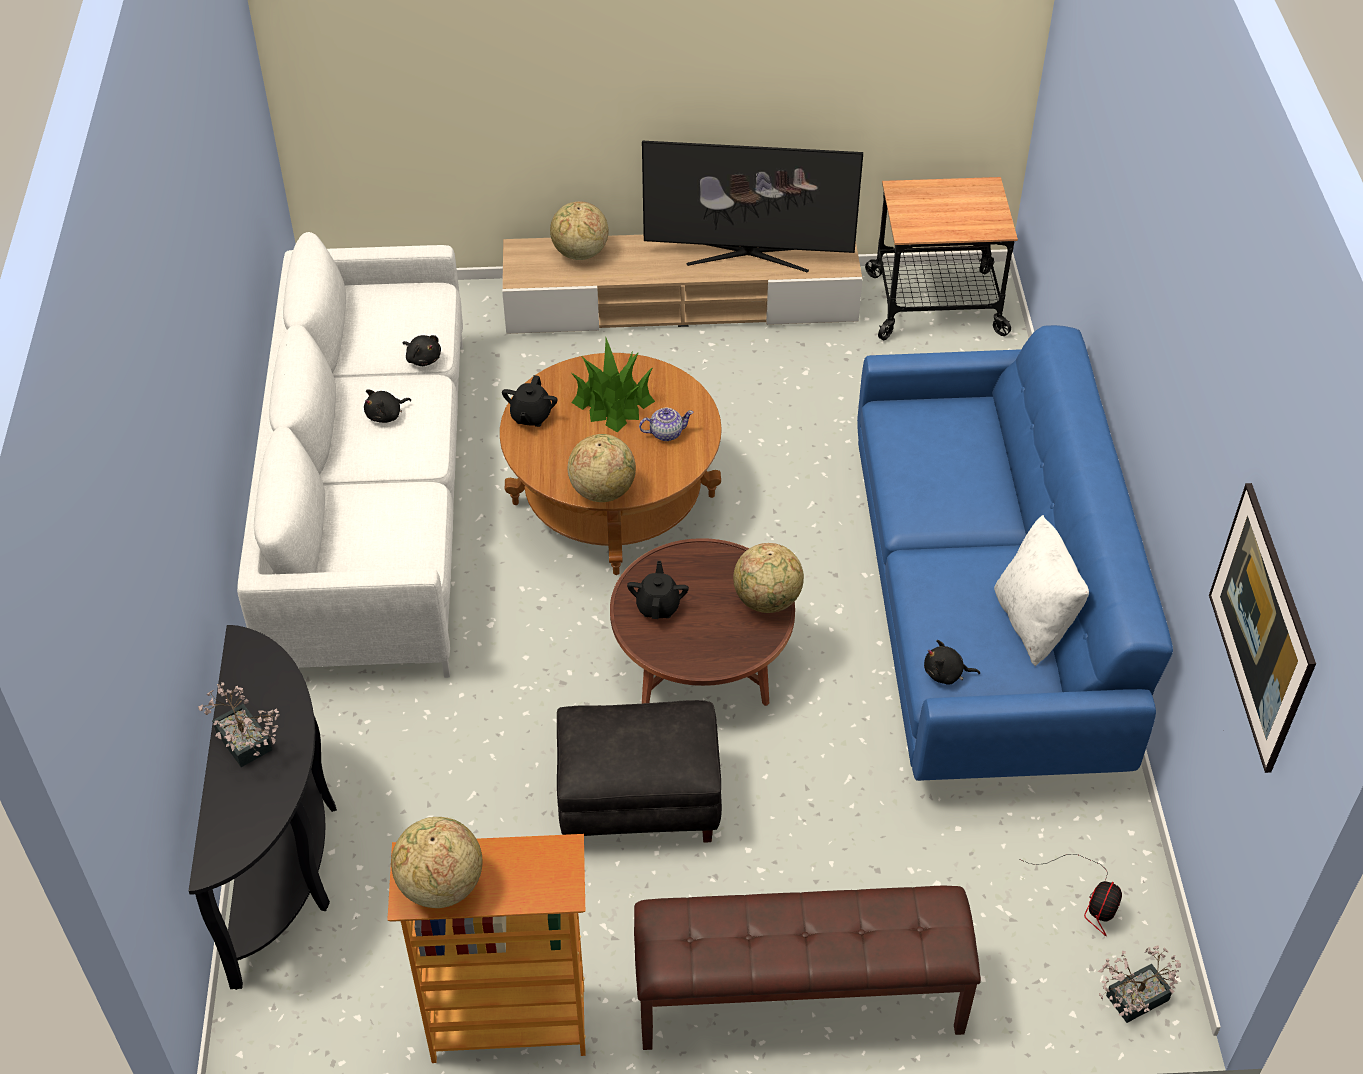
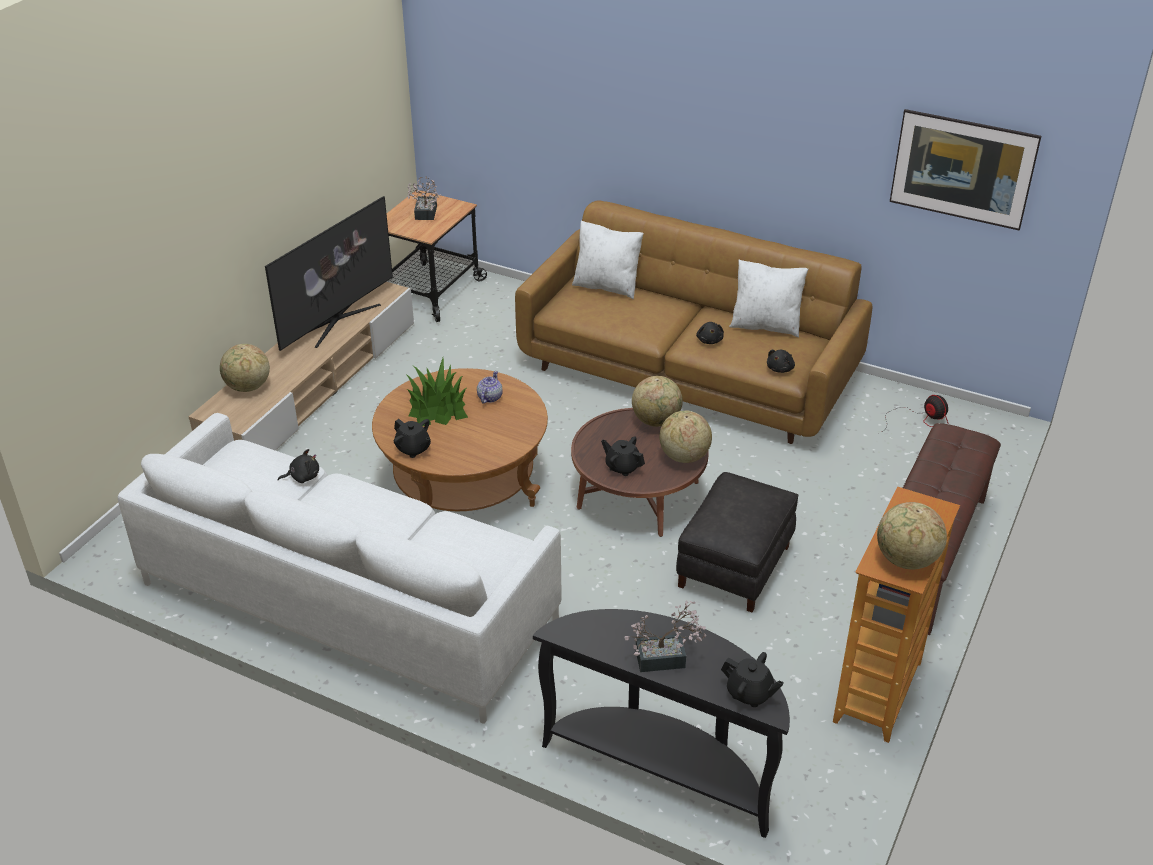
camera: 60 degrees left, 10 degrees down
(229, 837) = (749, 693): none -> black teapot
(386, 415) = (346, 512): black plush toy -> black plush toy (709, 340)
(602, 491) = (516, 442): globe -> globe (684, 456)
(983, 434) = (607, 286): none -> white pillow
(984, 608) = (689, 372): blue sofa -> brown sofa
(1130, 1000) = (992, 434): potted plant -> potted plant (425, 214)

